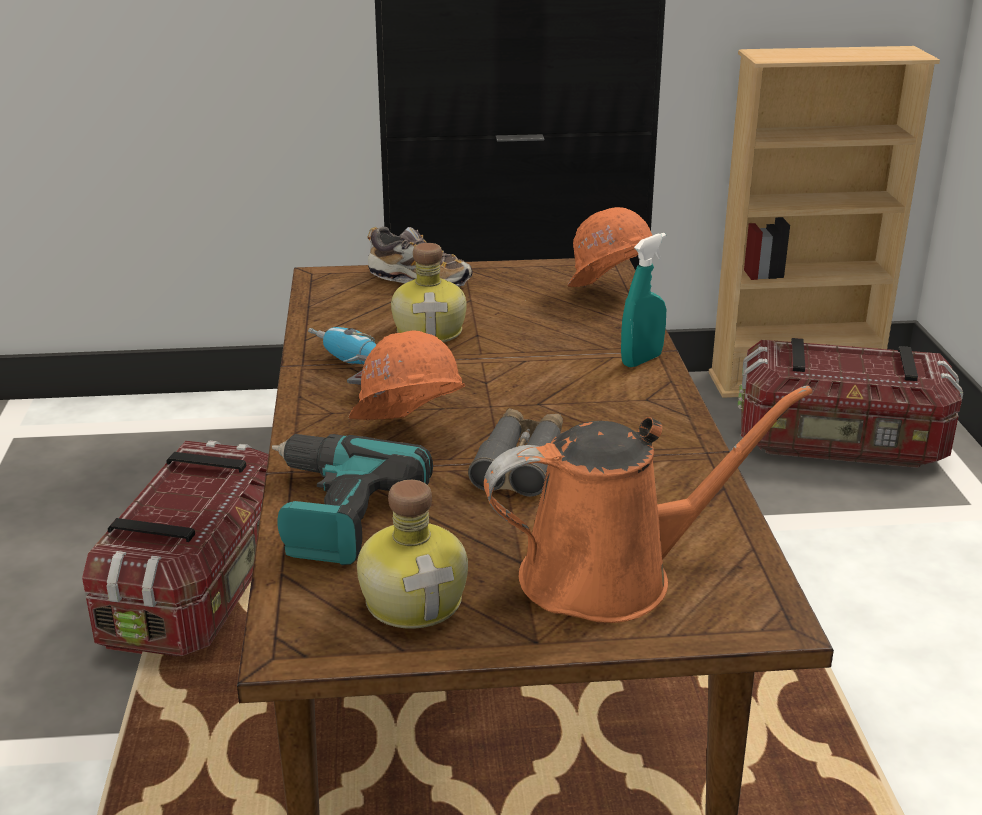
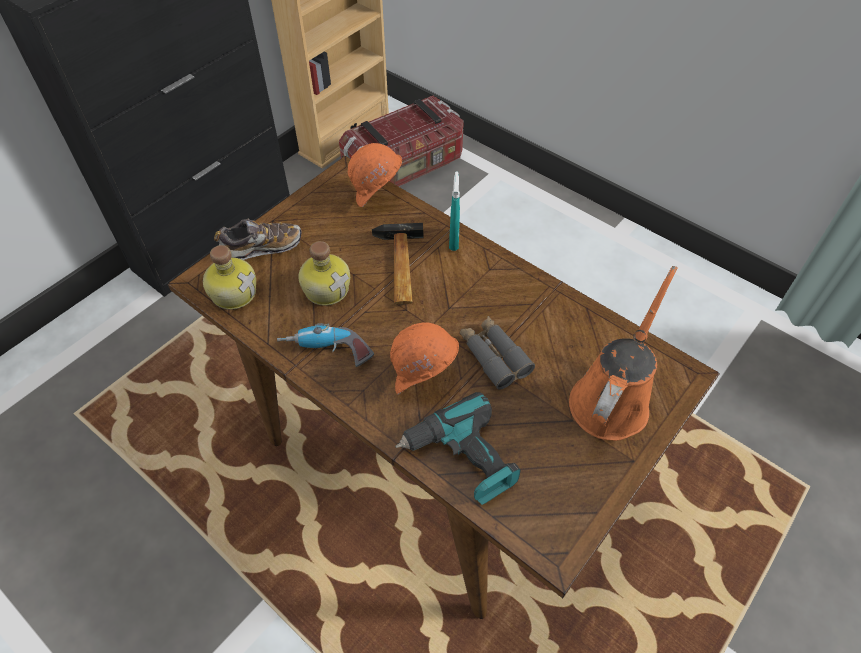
camera: 45 degrees left, 25 degrees up
(201, 589) = (195, 486): storage box -> none
(415, 599) = (564, 480): bottle -> bottle (233, 292)
(536, 351) = (399, 268): none -> hammer

